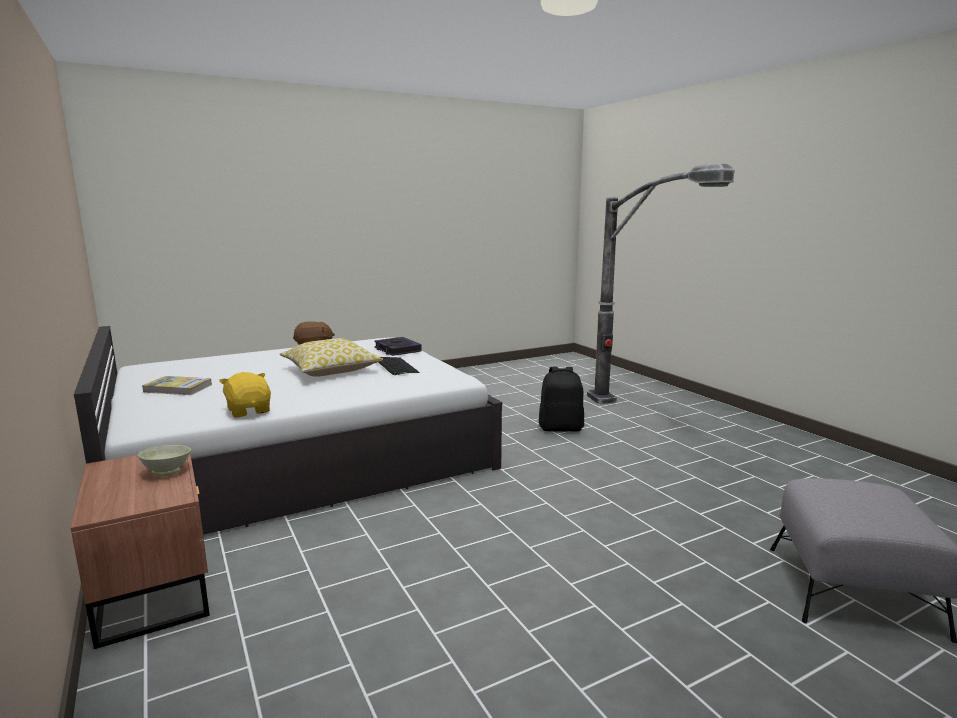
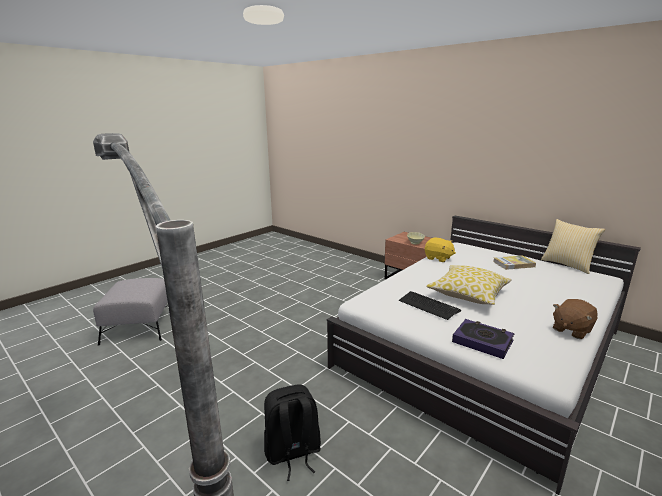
camera: 160 degrees right, 5 degrees up
(118, 380) = (567, 265): none -> pillow

